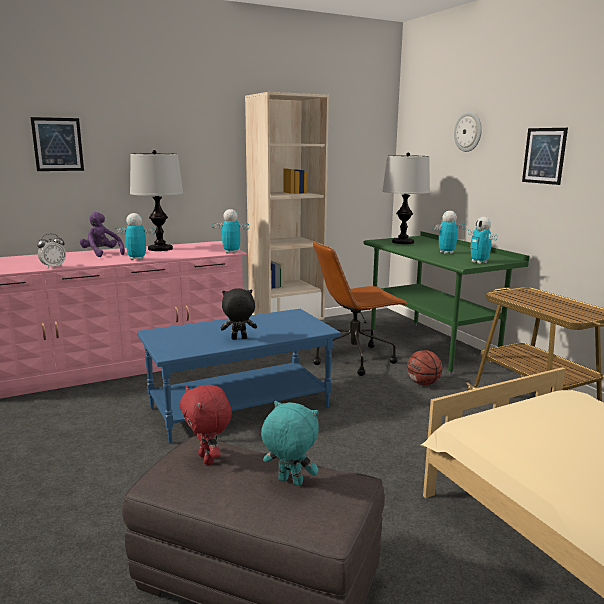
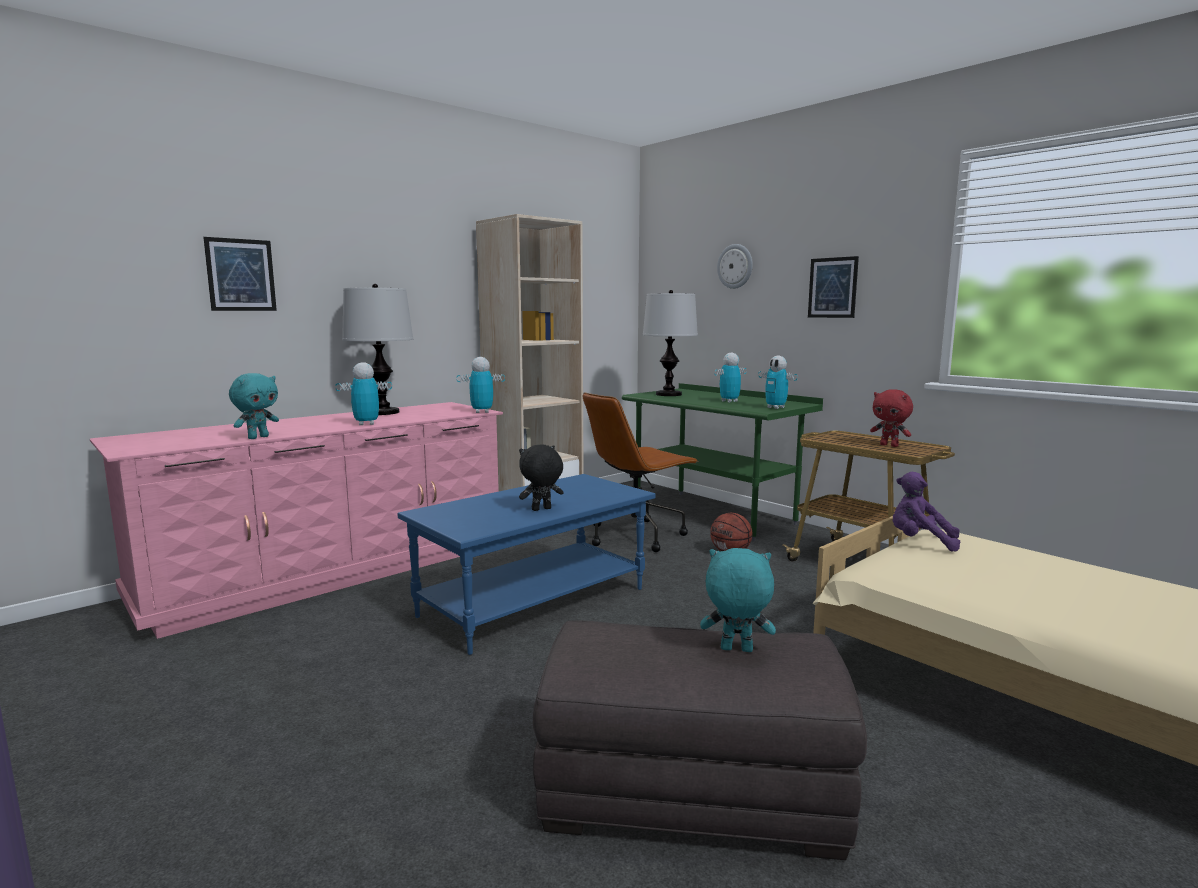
camera: 15 degrees left, 5 degrees down
(53, 267) = (258, 437): alarm clock -> turquoise plush toy
(102, 254) = (308, 421): purple plush toy -> purple plush toy (920, 542)
(208, 459) = (615, 641): red plush toy -> red plush toy (889, 445)

